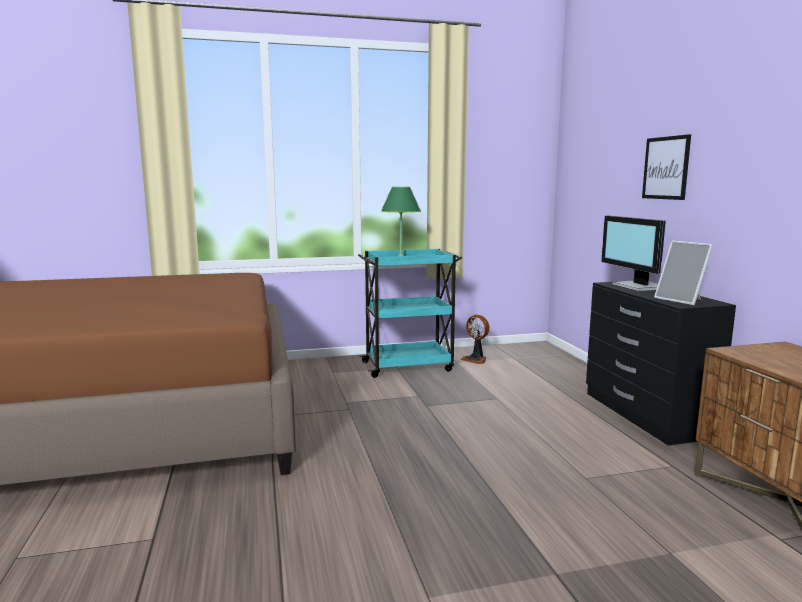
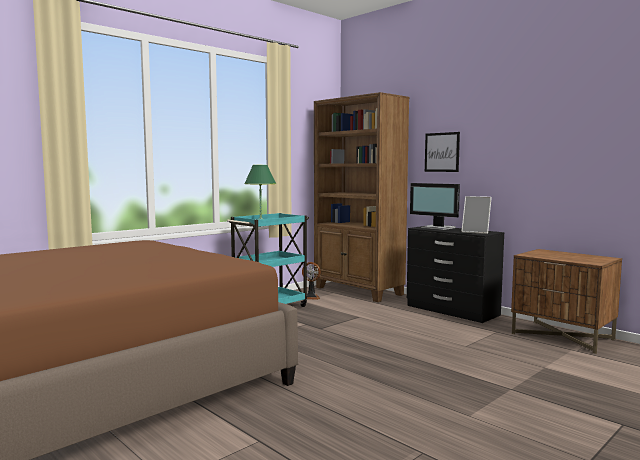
camera: 30 degrees left, 5 degrees down
(548, 361) = (358, 291): none -> brown bookcase

